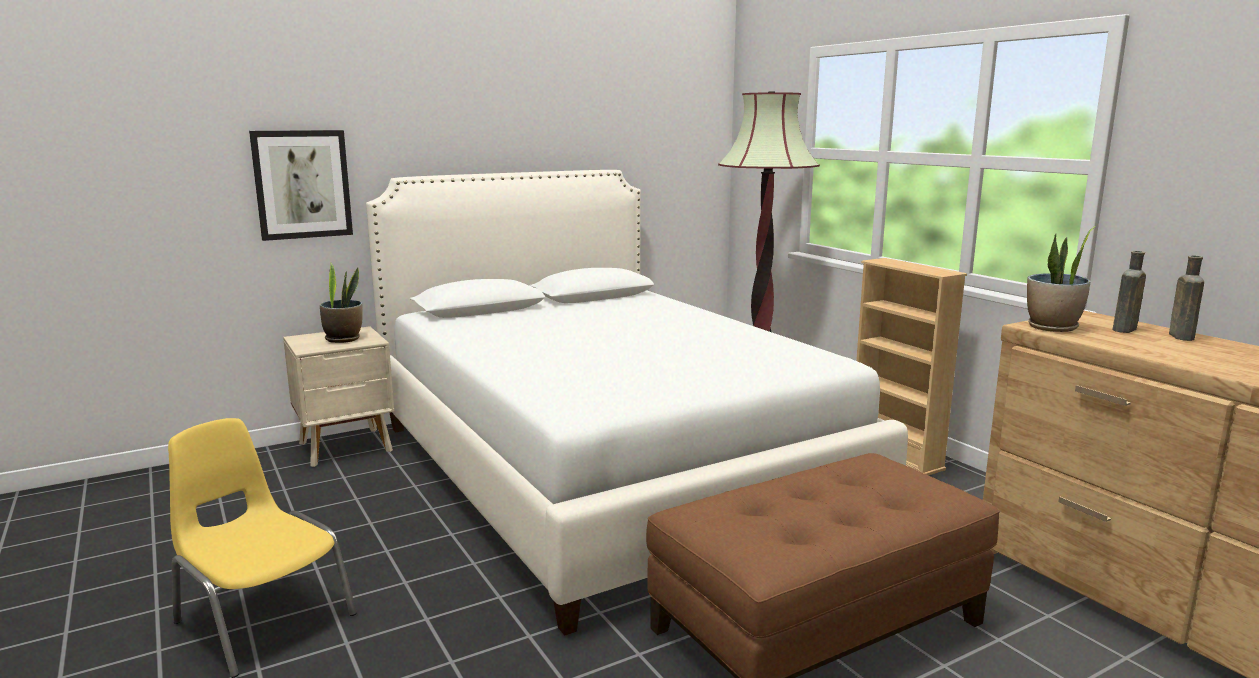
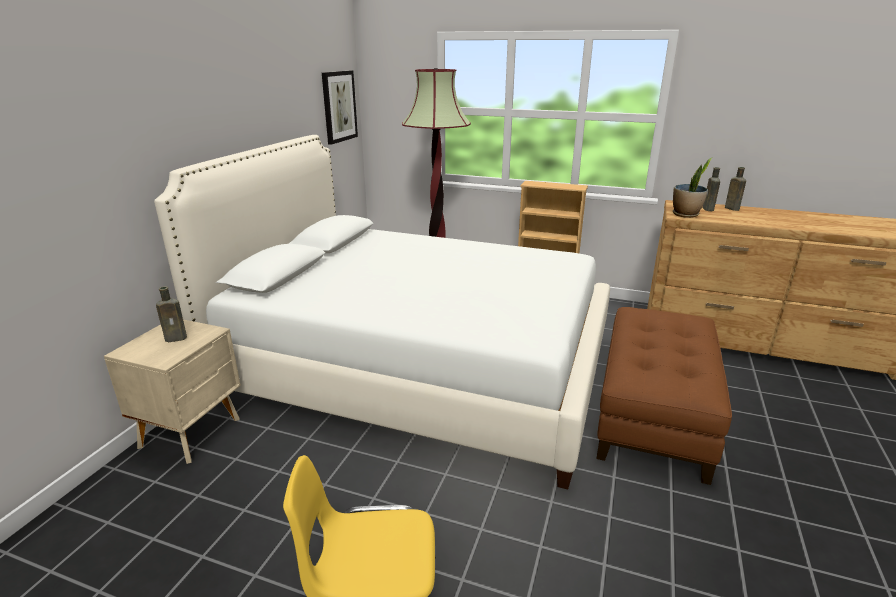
camera: 40 degrees left, 10 degrees up
(302, 184) = (85, 193): picture -> picture (339, 106)
(343, 339) = (177, 338): potted plant -> brown bottle

